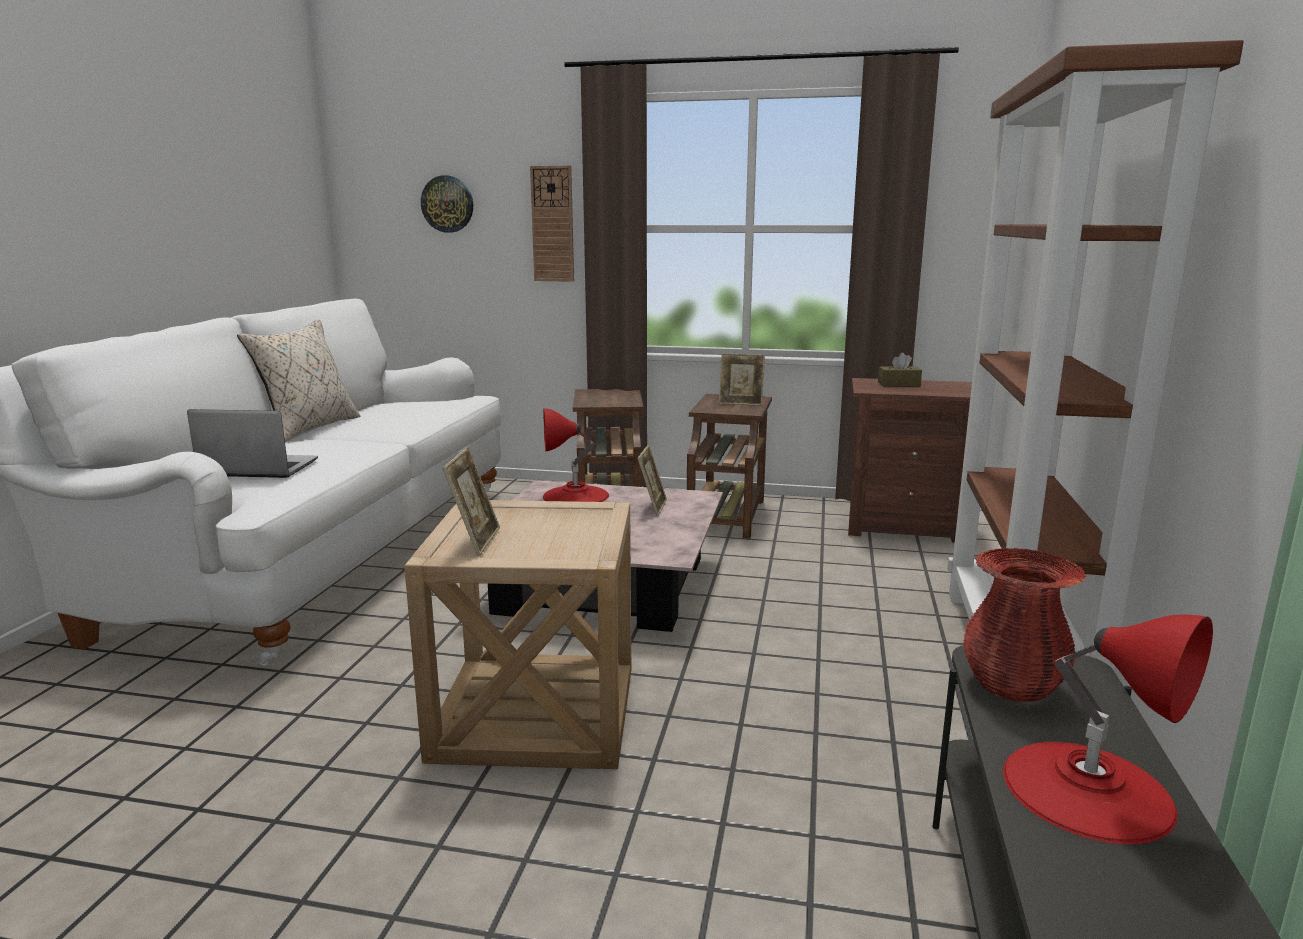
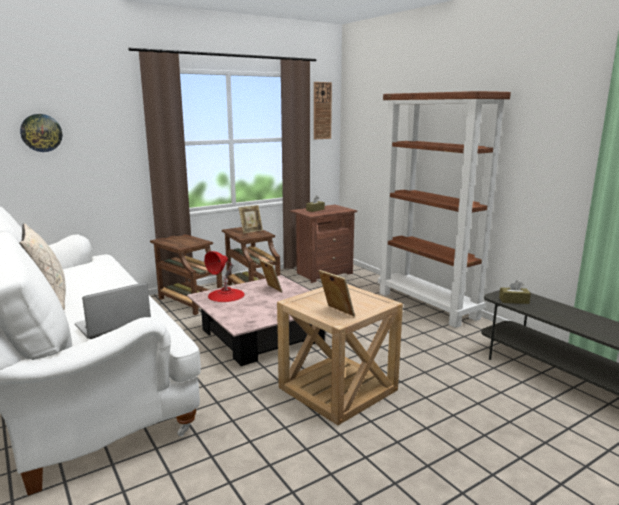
camera: 45 degrees left, 0 degrees up
(552, 224) = (120, 143): wall clock -> wall clock (322, 111)
(1013, 686) = (514, 300): red vase -> brown tissue box
(1087, 789) = (568, 316): red table lamp -> none

